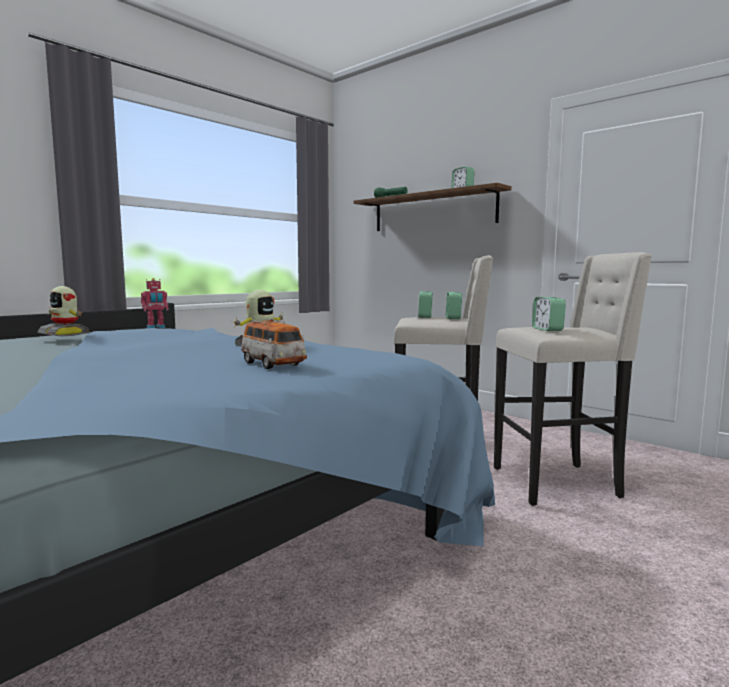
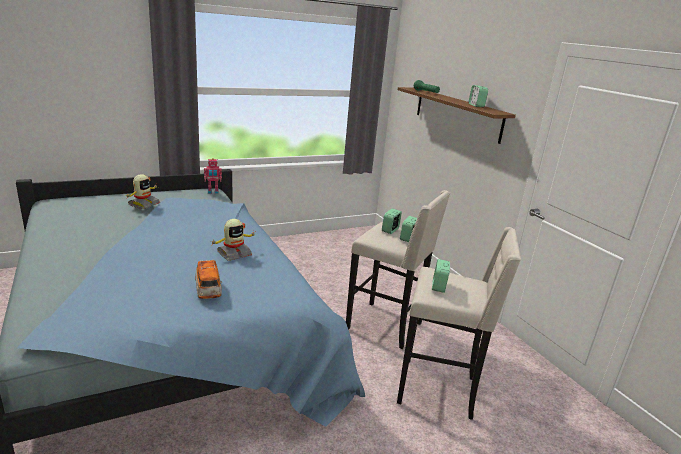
camera: 20 degrees right, 15 degrees up
(65, 334) = (143, 204): toy robot -> toy robot turned 120 degrees counterclockwise

